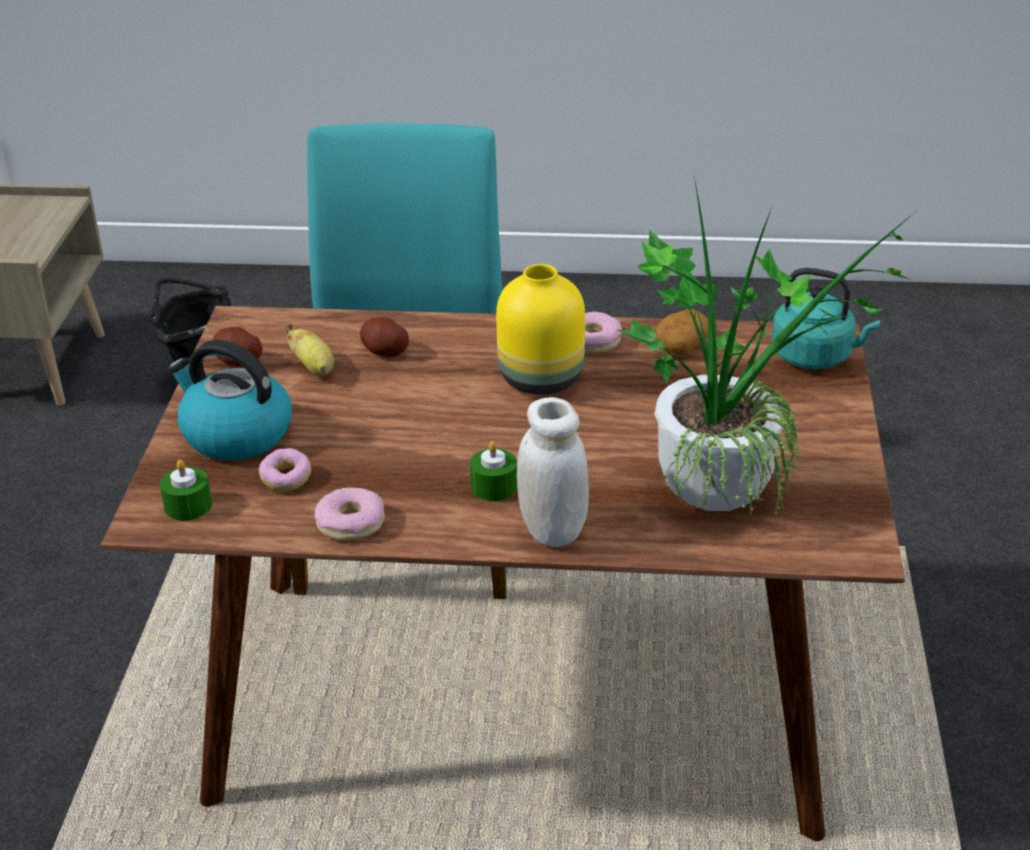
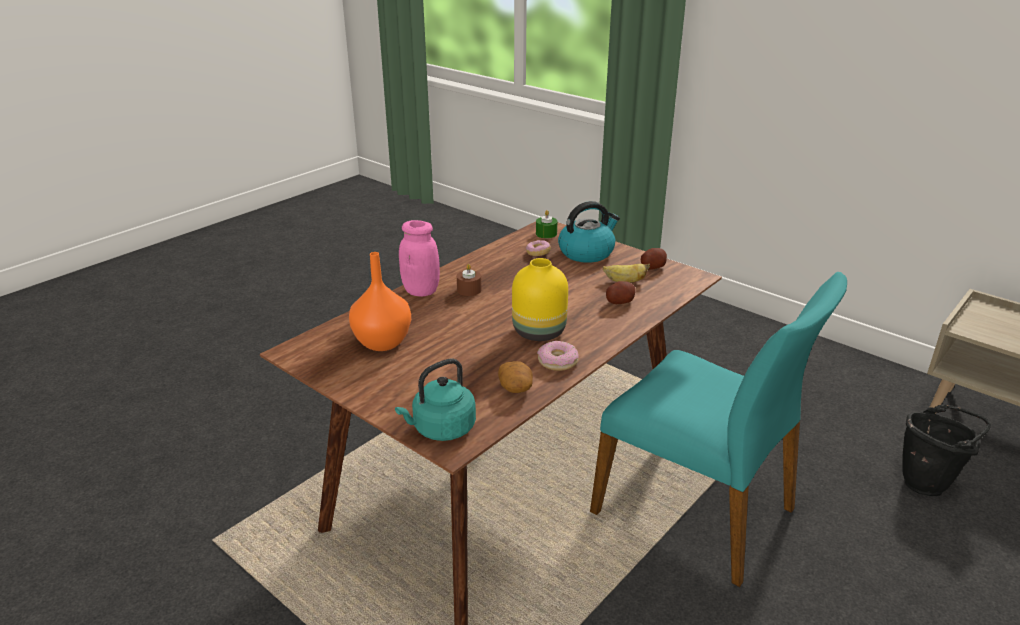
camera: 125 degrees right, 5 degrees down
(350, 523) = (489, 256): donut -> none
(494, 486) = (469, 290): green candle -> brown candle
(553, 530) = (421, 291): white jar -> pink jar
(730, 483) = (383, 343): potted plant -> orange vase

